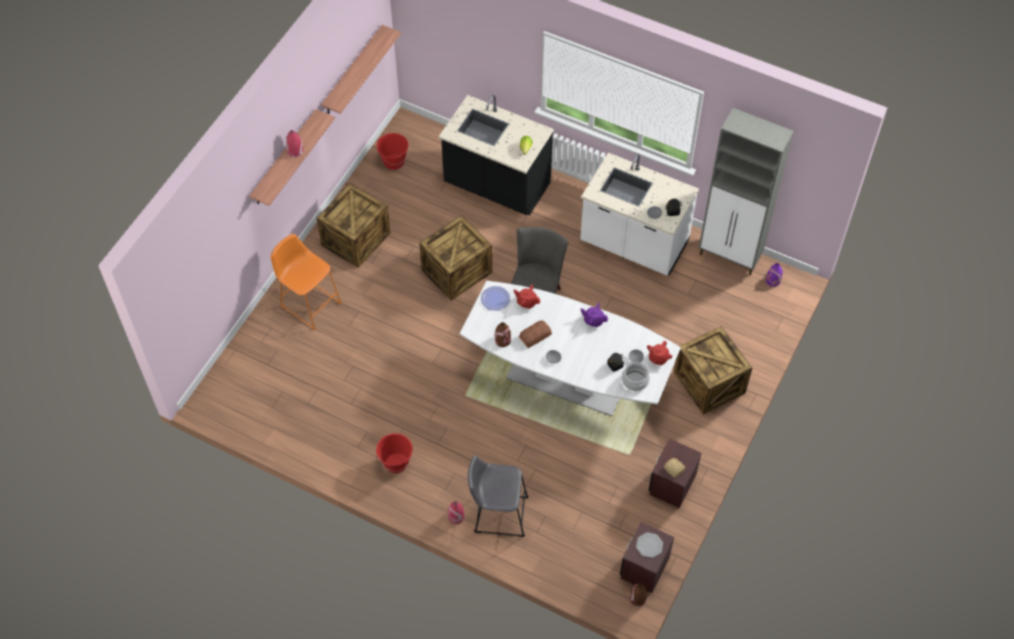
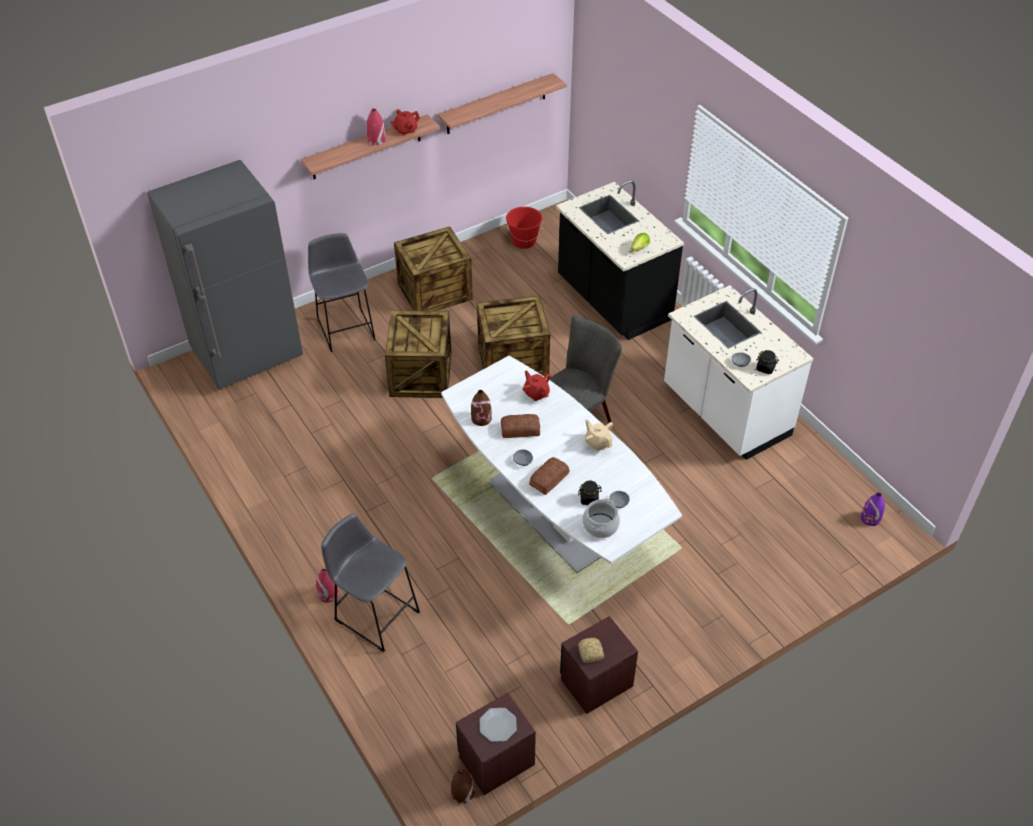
camera: 30 degrees right, 10 degrees down
(252, 364) = (248, 356): none -> grey fridge
(309, 303) = (345, 327): orange stool -> grey stool
(396, 463) = (310, 510): red bucket -> none
(495, 299) = (504, 376): plate -> none
(579, 364) = (548, 479): none -> bread
(593, 320) = (598, 443): purple teapot -> beige teapot
(658, 358) = (646, 514): red teapot -> red teapot (405, 130)
(710, 382) = (719, 592): crate -> crate (422, 374)
(730, 257) = (832, 472): grey cabinet -> none

